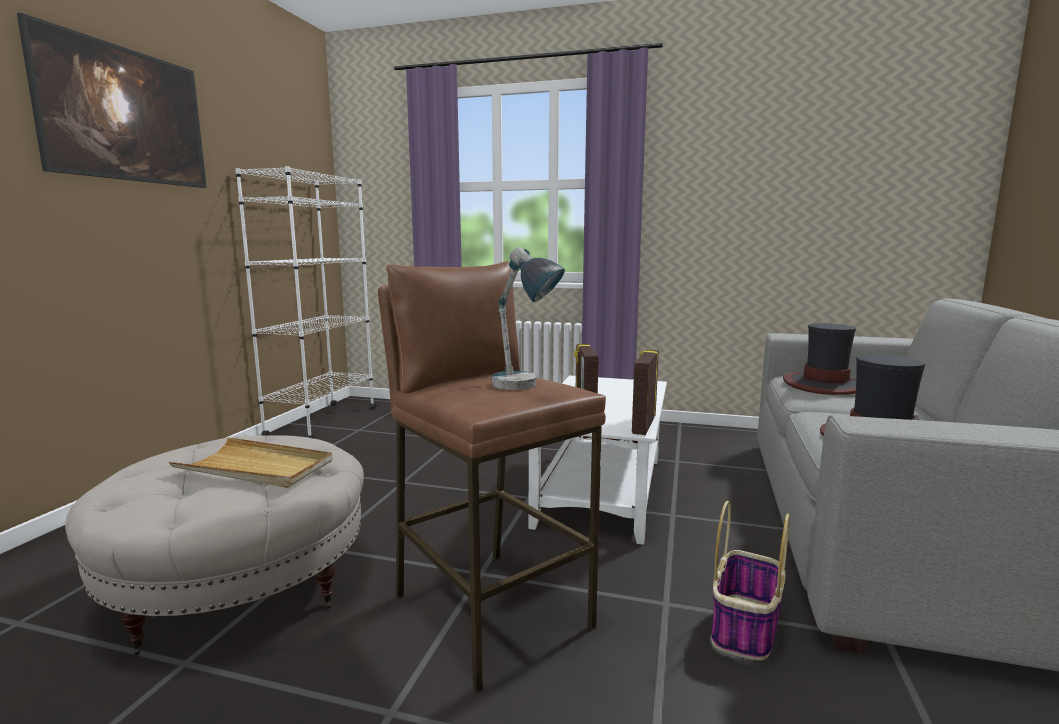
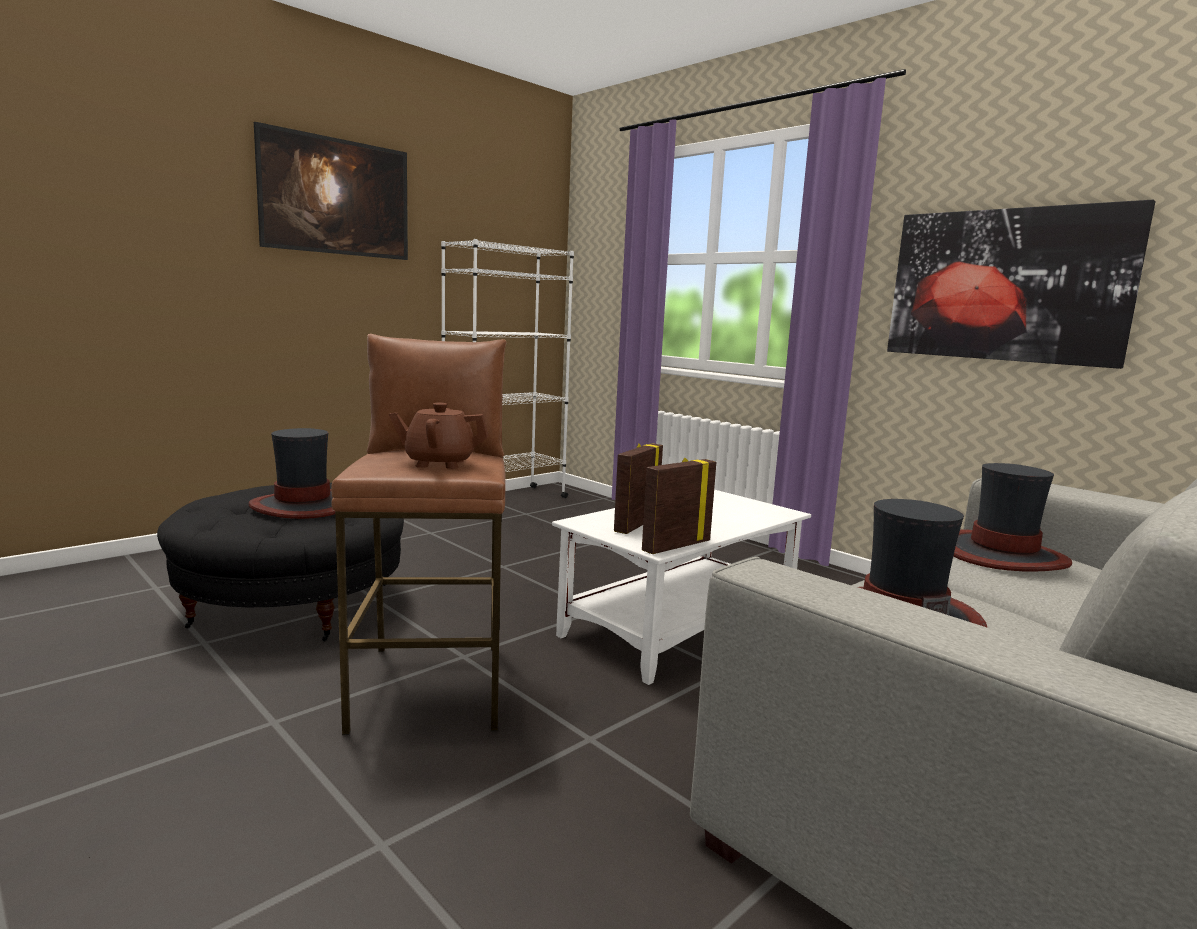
camera: 30 degrees right, 0 degrees up
(240, 583) = (293, 605): beige ottoman -> black ottoman
(256, 468) = (303, 505): beige tray -> hat
(524, 388) = (439, 463): table lamp -> brown teapot
(741, 203) = (1006, 285): none -> picture
(745, 629) = (635, 789): basket -> none

